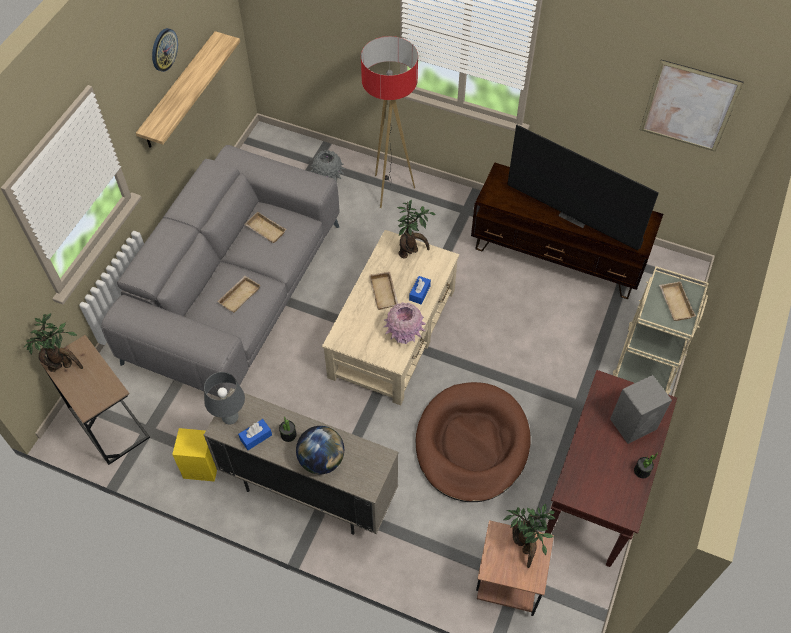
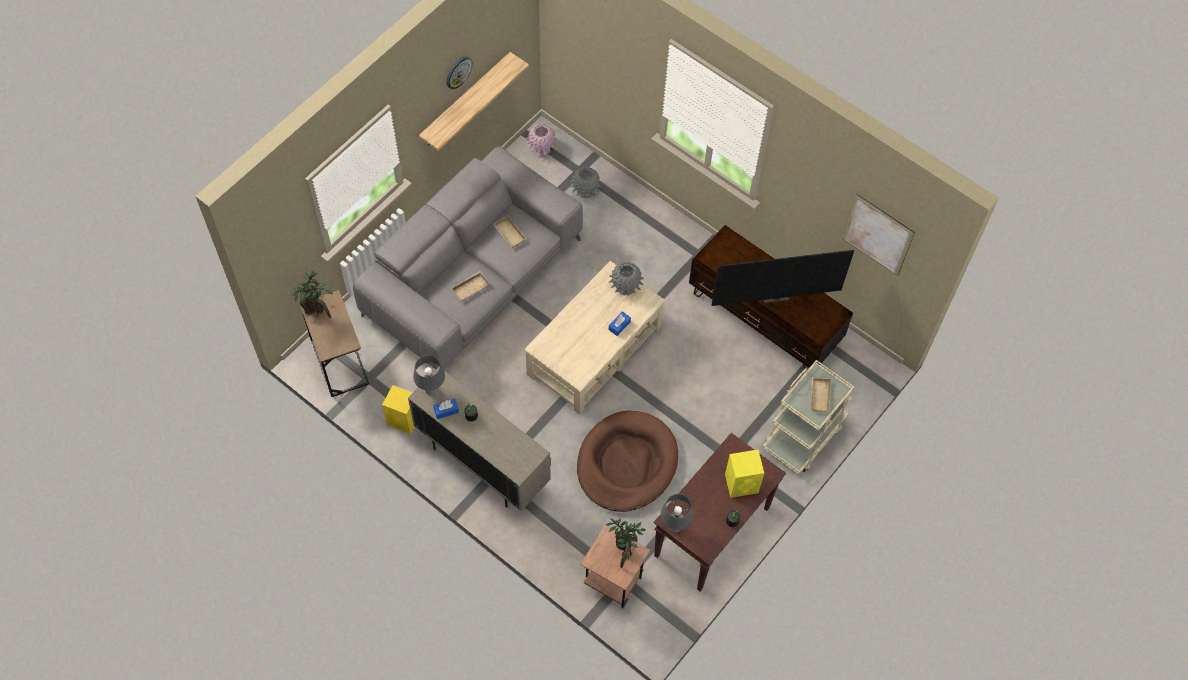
camera: 15 degrees right, 5 degrees up
(321, 460) = (490, 442): globe -> none
(385, 293) = (590, 318): beige tray -> none
(390, 190) = (637, 216): floor lamp -> none
(404, 334) = (594, 358): pink vase -> pink vase (542, 148)
(411, 252) = (625, 287): potted plant -> grey vase
(575, 215) = (775, 294): television -> television turned 60 degrees counterclockwise
(578, 497) = (674, 526): none -> grey table lamp
(634, 423) = (742, 483): grey speaker -> yellow speaker

